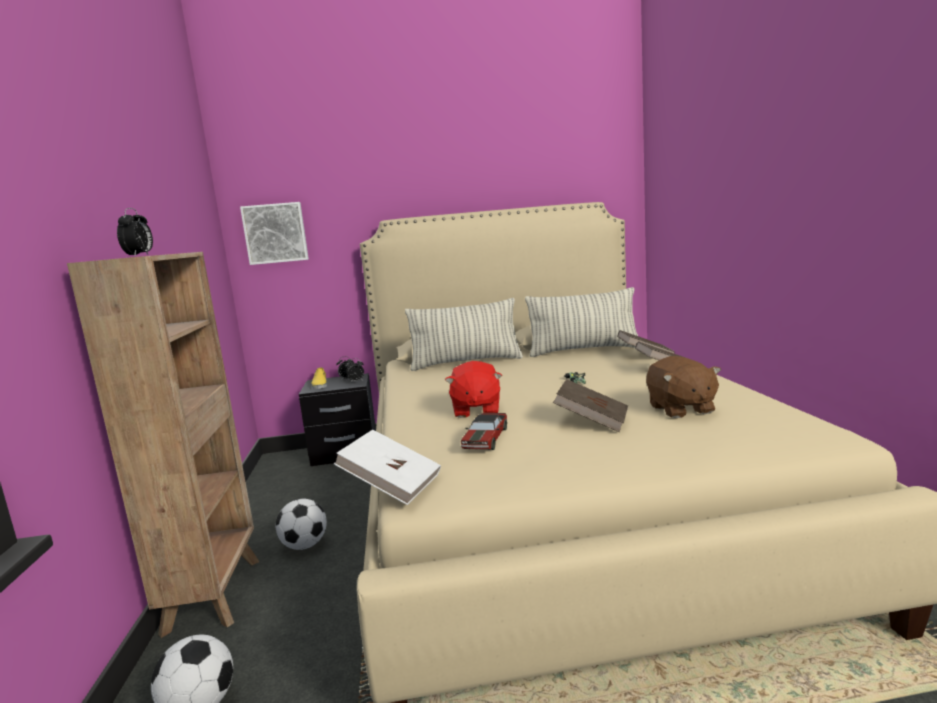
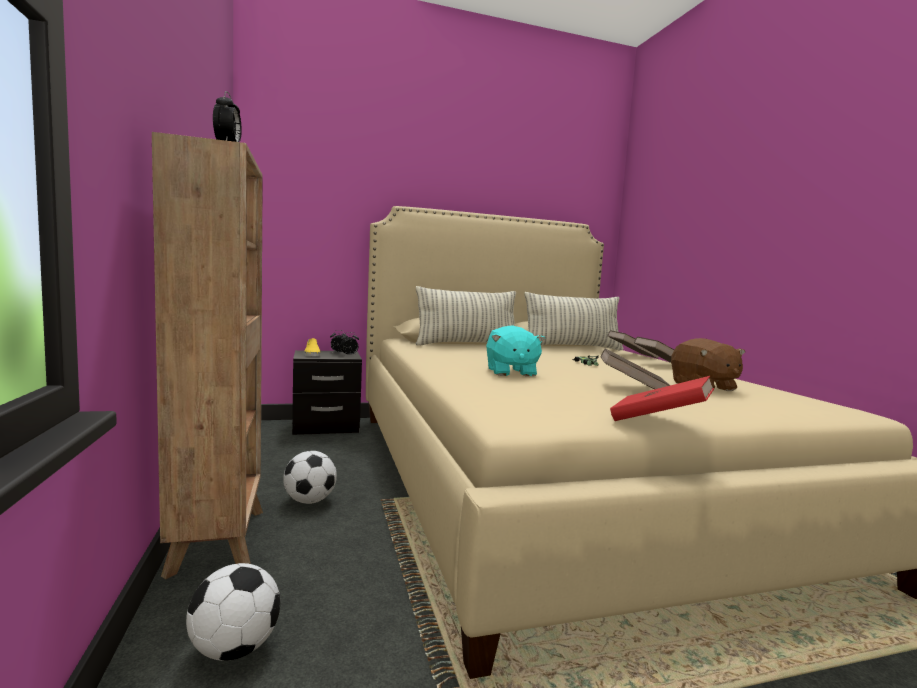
camera: 10 degrees left, 5 degrees down
(275, 233) = (288, 201): picture -> none
(392, 485) = (480, 412): white book -> none
(476, 410) = (510, 372): red plush toy -> turquoise plush toy
(485, 439) = (545, 388): toy car -> none
(570, 482) = (659, 421): none -> red book

